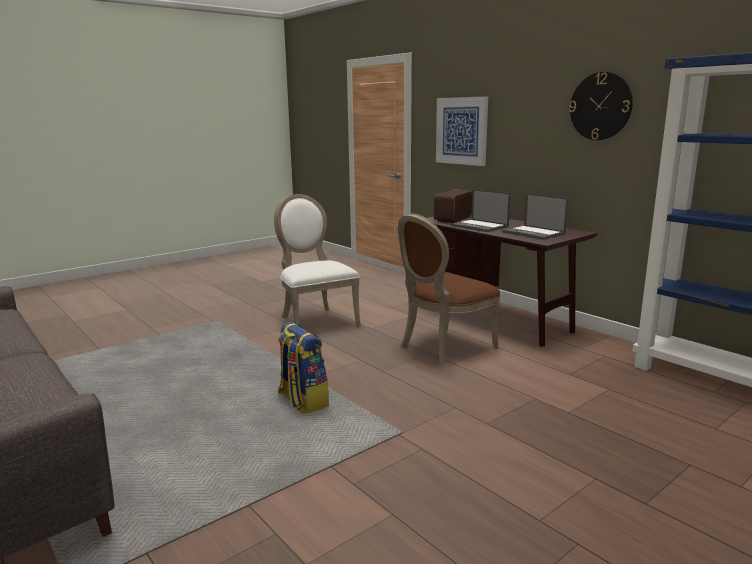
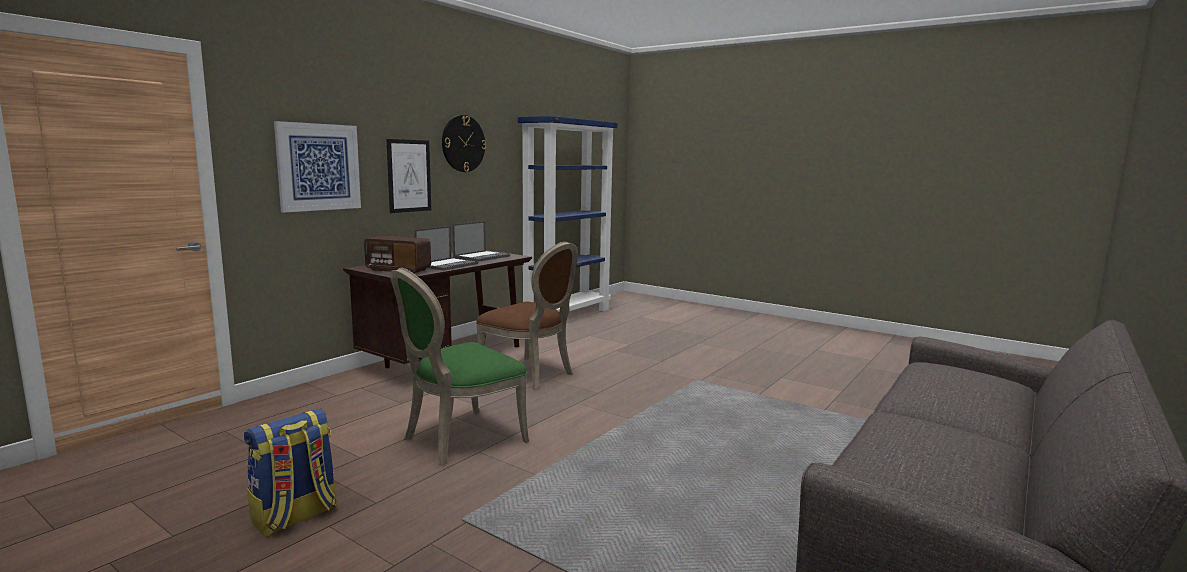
camera: 105 degrees left, 5 degrees down
(302, 401) = (680, 415): backpack -> backpack (295, 517)
(315, 321) = (459, 439): white chair -> green chair
(531, 141) = (409, 176): none -> picture

